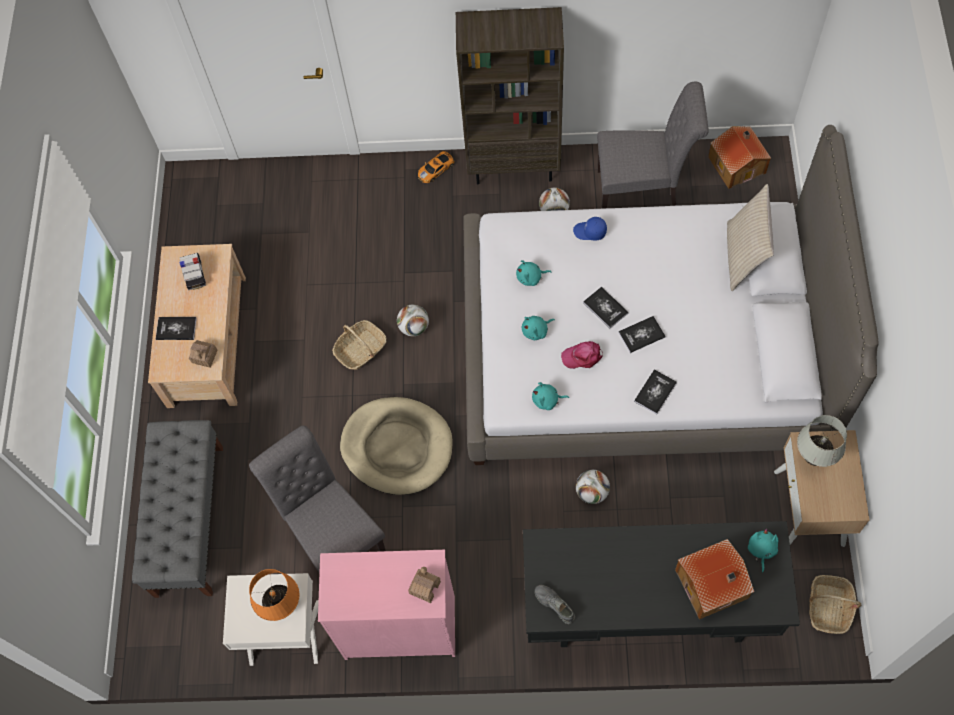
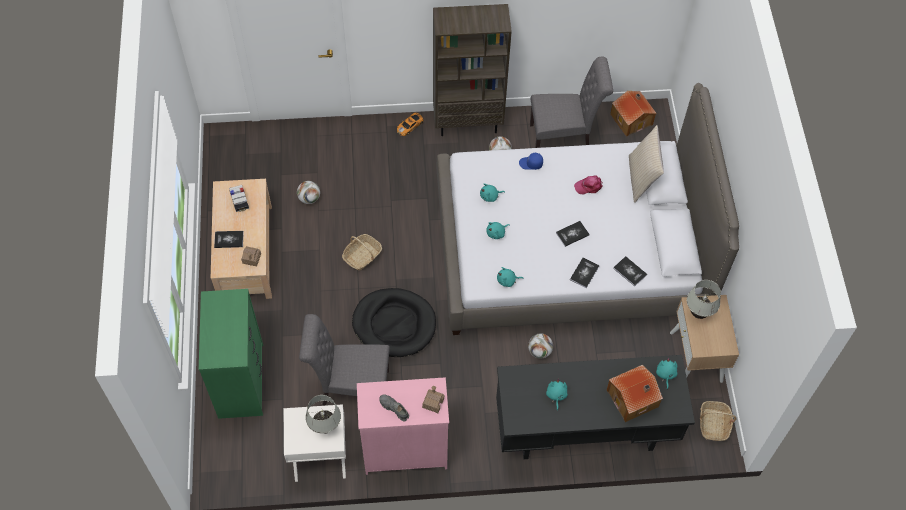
camera: 10 degrees left, 5 degrees down
(189, 520) = (241, 380): grey bench -> green dresser
(282, 605) = (325, 427): orange table lamp -> white table lamp
(333, 535) = (350, 387): grey chair -> grey chair turned 45 degrees counterclockwise
(397, 447) = (394, 324): beige dog bed -> black dog bed
(414, 327) = (401, 239): football -> football (309, 198)
(554, 605) = (523, 416): grey shoe -> grey shoe (394, 409)
(582, 356) = (531, 250): pink cap -> pink cap (589, 186)
(603, 575) = (556, 395): none -> turquoise plush toy
(605, 308) = (545, 216): book -> book (630, 271)

